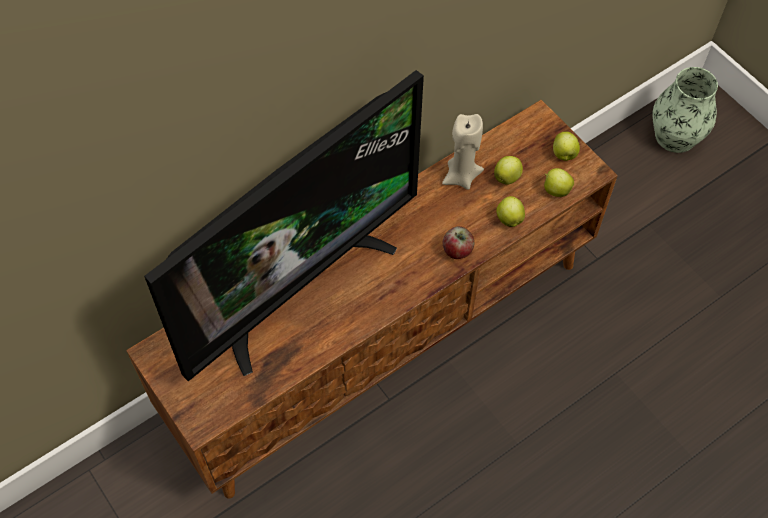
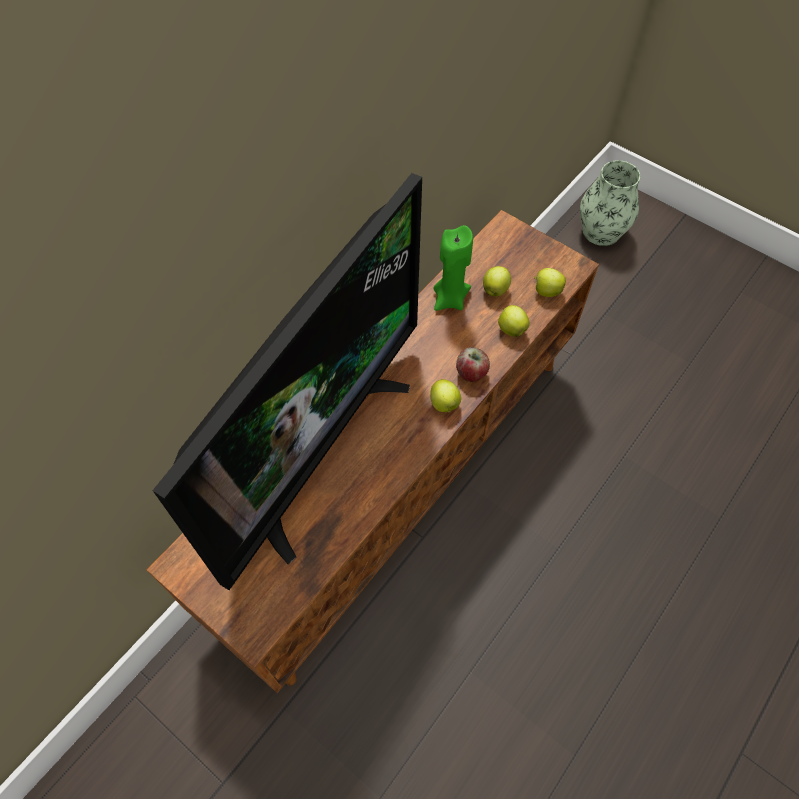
camera: 15 degrees left, 0 degrees up
(461, 176) = (450, 299): beige candle -> green candle
(564, 155) = (542, 256): apple -> apple (444, 405)

